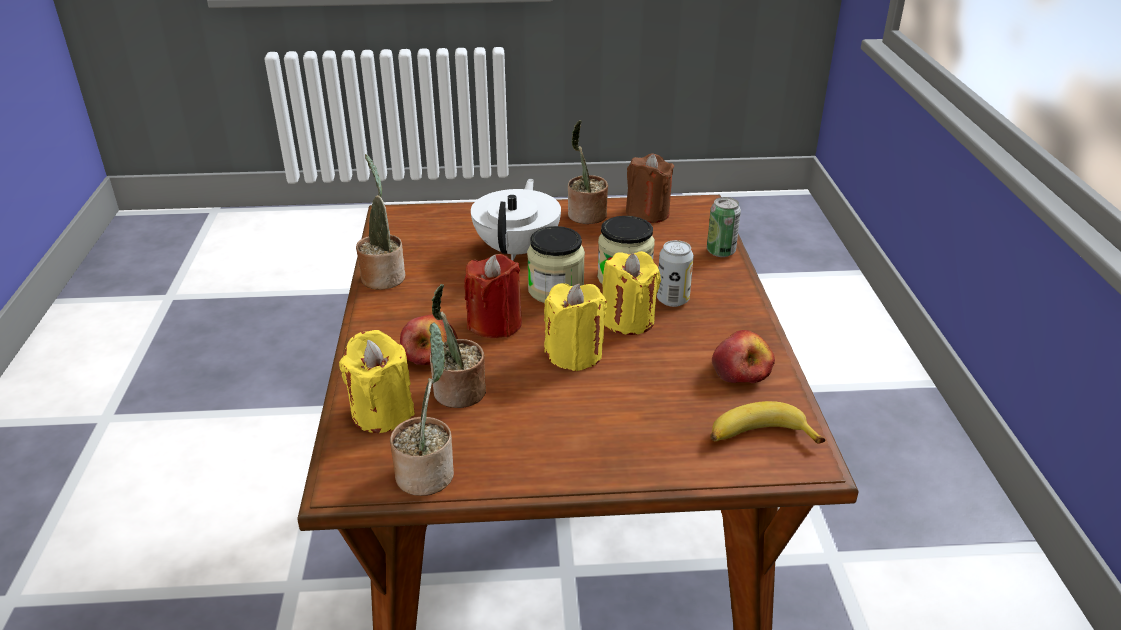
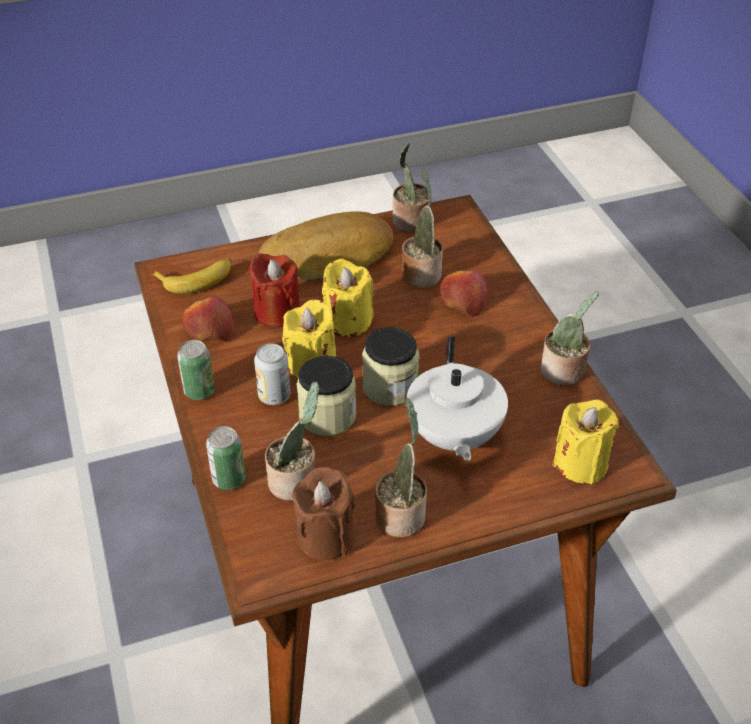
camera: 165 degrees right, 10 degrees up
(382, 413) = (465, 251): yellow candle -> yellow candle (581, 463)
(495, 324) = (427, 338): red candle -> red candle (277, 312)
(568, 438) = (329, 256): none -> bread
(663, 243) = (296, 481): none -> potted plant
(749, 314) = (199, 391): none -> can

